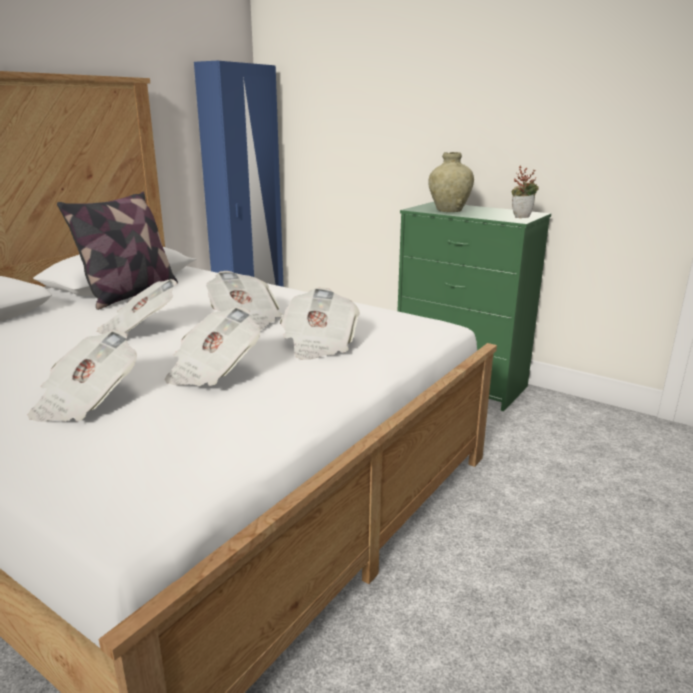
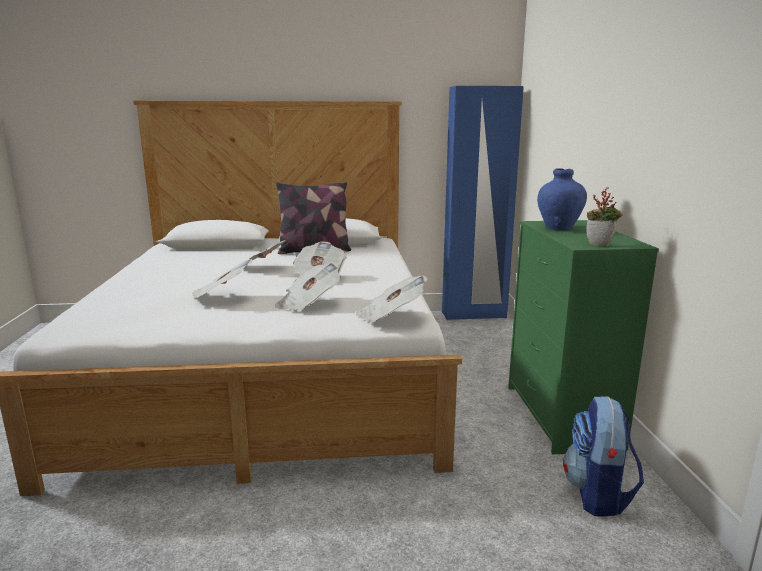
camera: 50 degrees right, 5 degrees down
(86, 402) = (156, 290): newspaper -> newspaper (390, 316)
(449, 210) = (559, 228): beige vase -> blue vase
(565, 421) = (598, 494): none -> backpack

